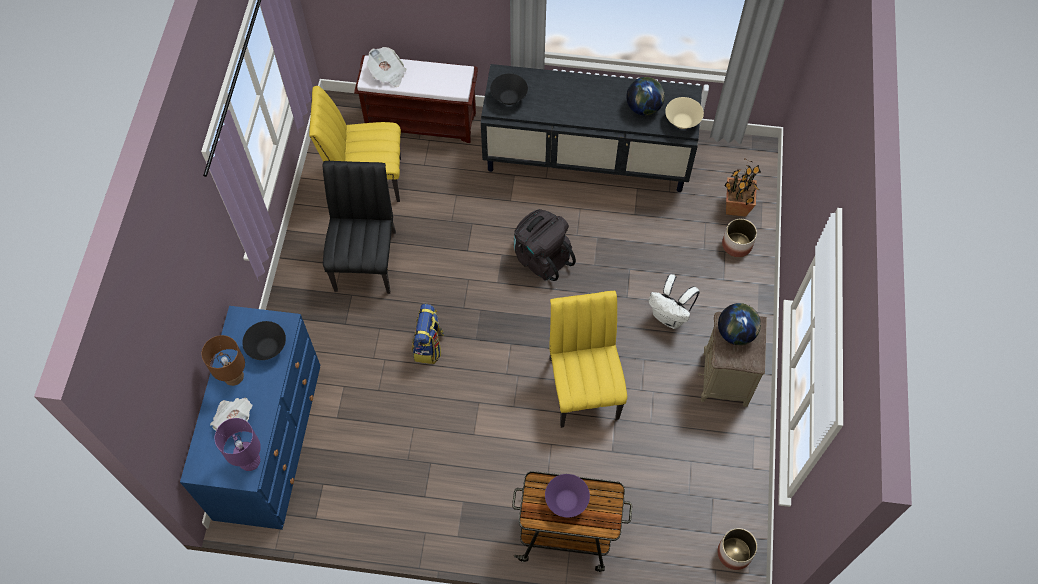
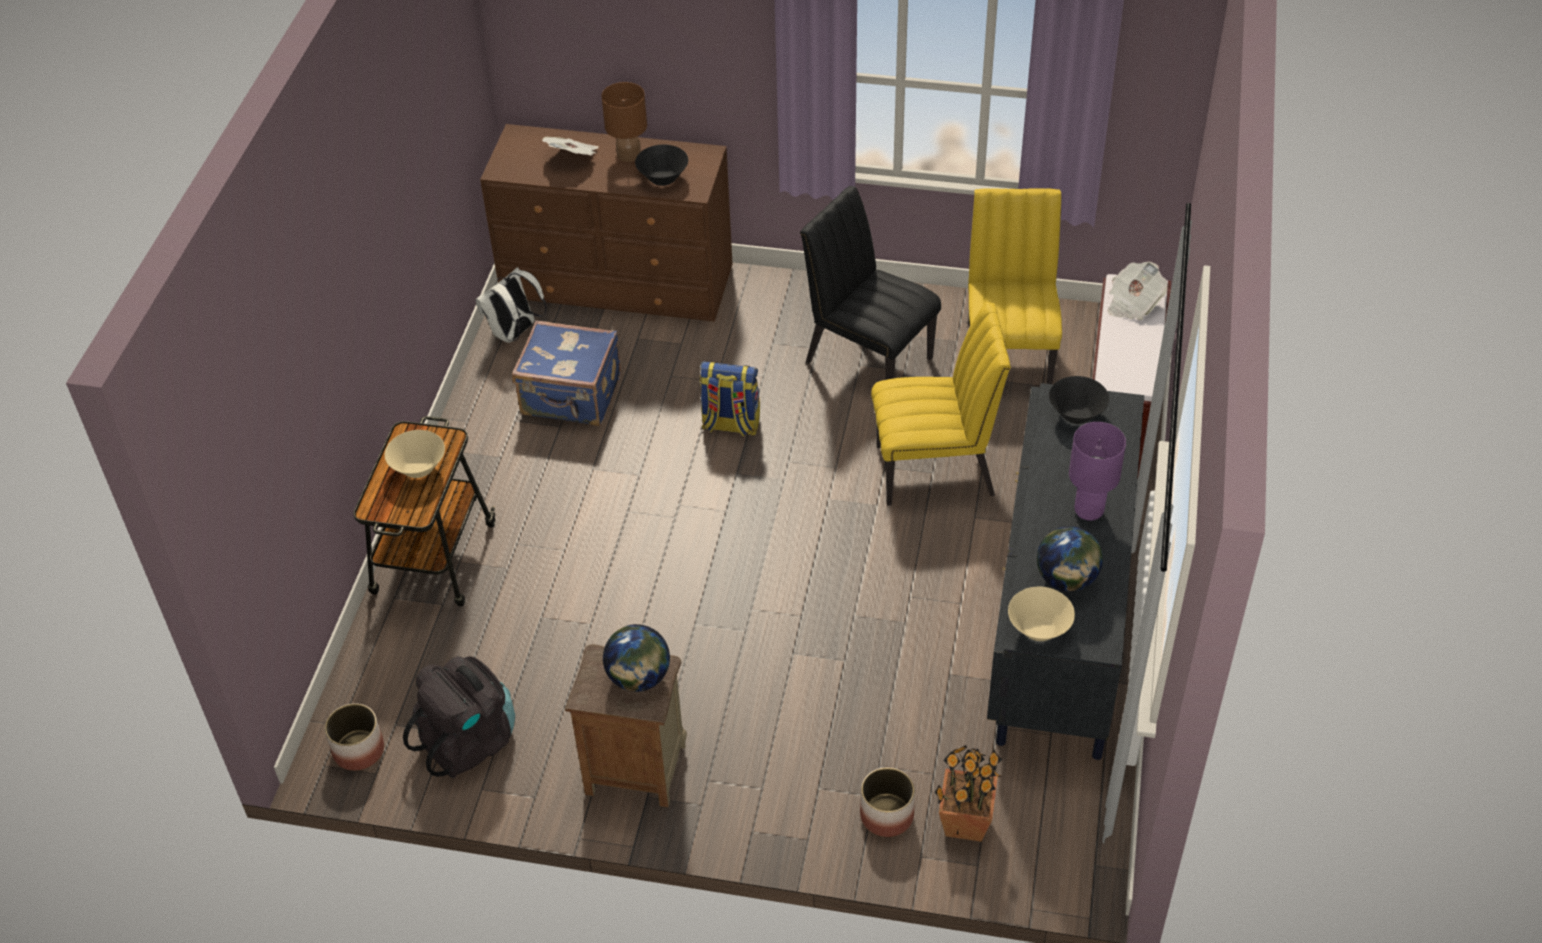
camera: 95 degrees right, 15 degrees down
(250, 461) = (517, 172): purple table lamp -> purple table lamp (1089, 512)
(269, 439) = (618, 281): blue dresser -> brown dresser
(366, 261) = (869, 361): black chair -> black chair turned 150 degrees counterclockwise
(400, 458) = (571, 397): none -> blue suitcase
(541, 257) = (870, 551): black backpack -> black backpack (469, 741)
(566, 500) = (418, 468): purple bowl -> beige bowl
(583, 389) = (643, 590): yellow chair -> yellow chair (934, 471)
(670, 316) = (754, 706): white backpack -> white backpack (515, 333)

